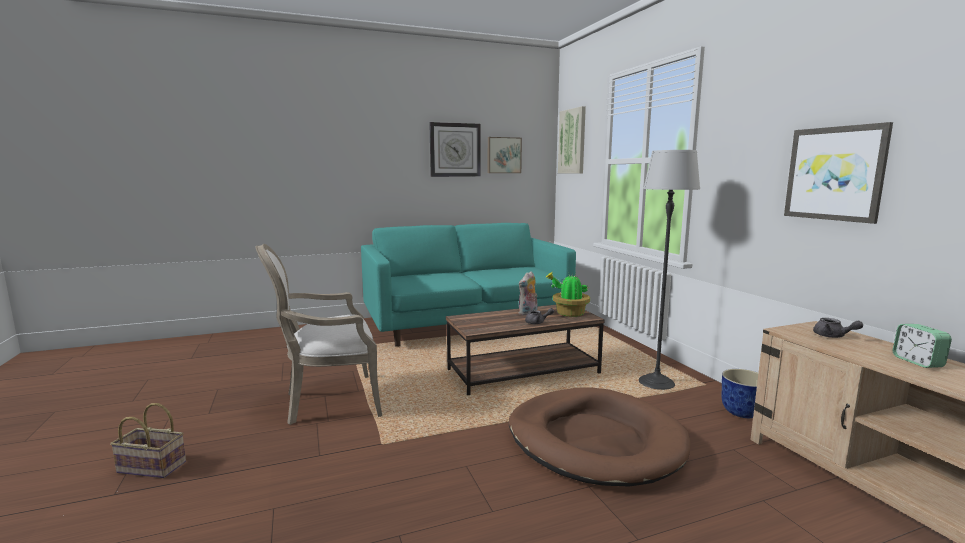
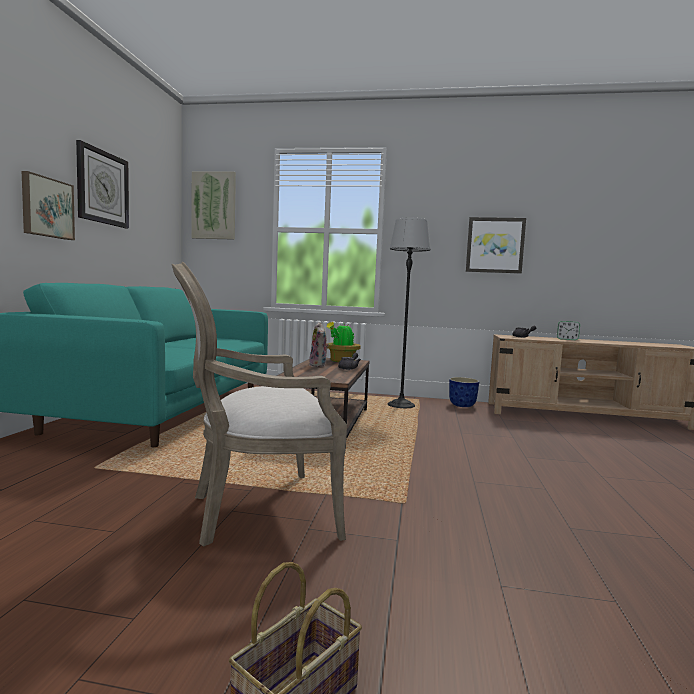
camera: 60 degrees left, 5 degrees down
(328, 402) = (256, 511): armchair -> armchair turned 60 degrees clockwise
(503, 155) = (145, 207): picture -> picture (46, 207)
(594, 440) = (467, 439): brown dog bed -> none

